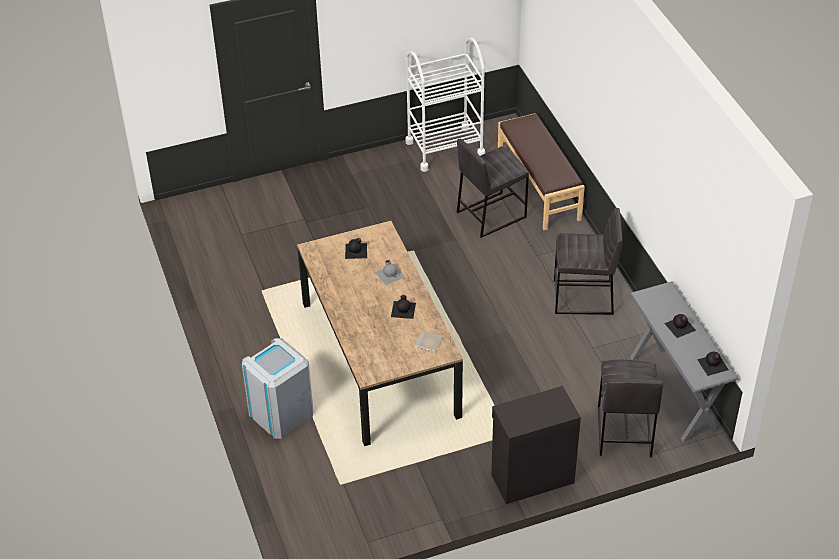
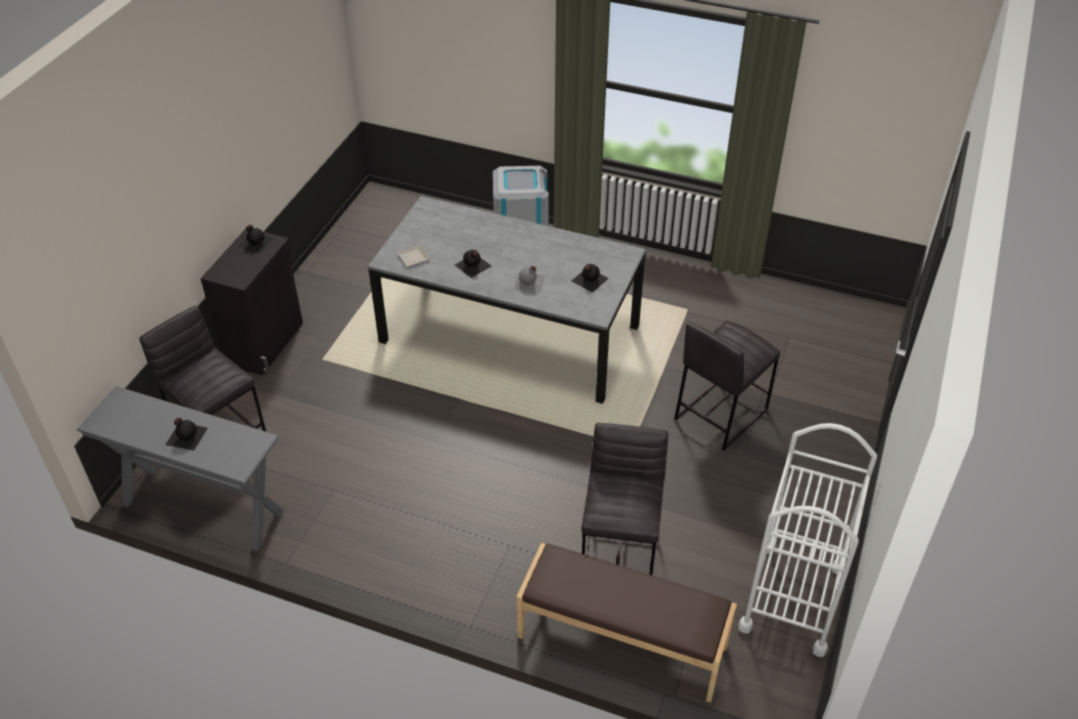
camera: 130 degrees right, 0 degrees up
(378, 358) = (511, 334): brown dining table -> grey dining table
(584, 297) = (401, 537): grey stool -> grey stool (720, 414)
(712, 365) = (115, 421): black bottle -> black bottle (255, 242)

